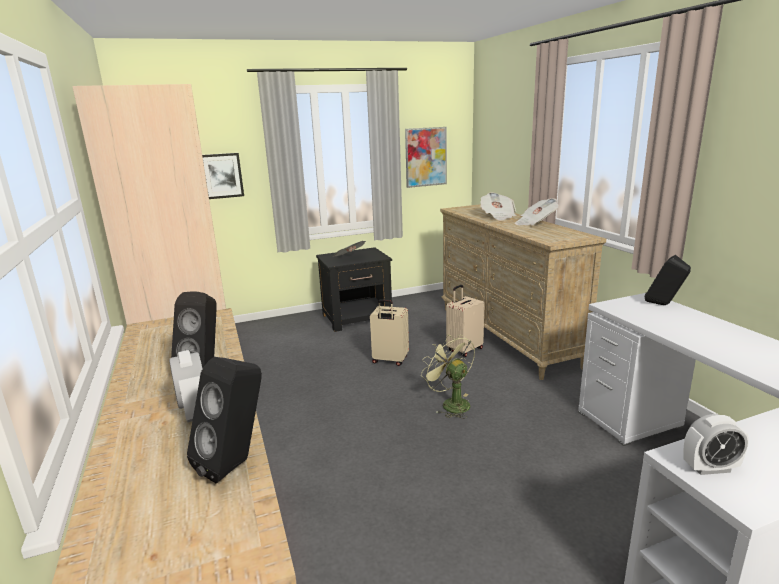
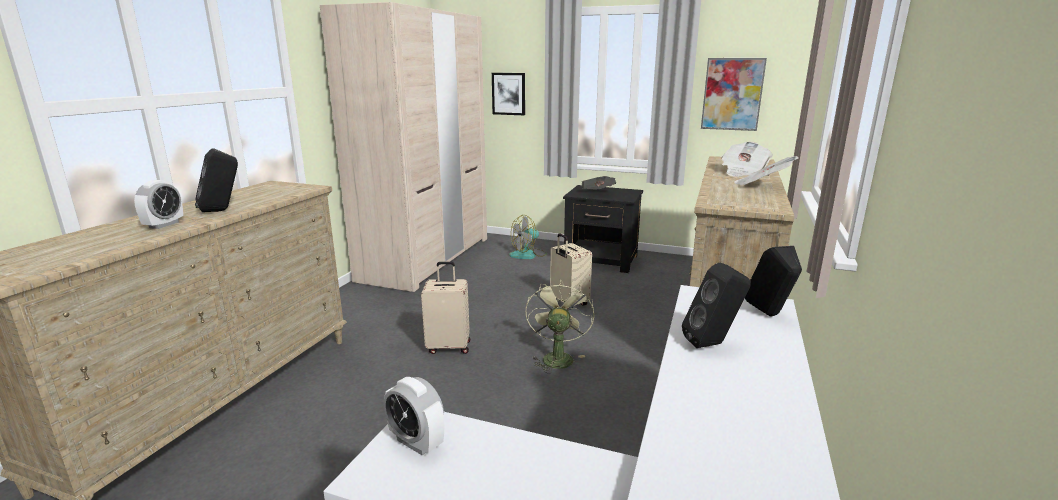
camera: 40 degrees right, 0 degrees up
(236, 464) = (106, 249): black speaker -> black speaker (713, 344)
(290, 333) = (528, 255): none -> fan
(464, 350) = (652, 321): beige suitcase -> beige suitcase (449, 346)

